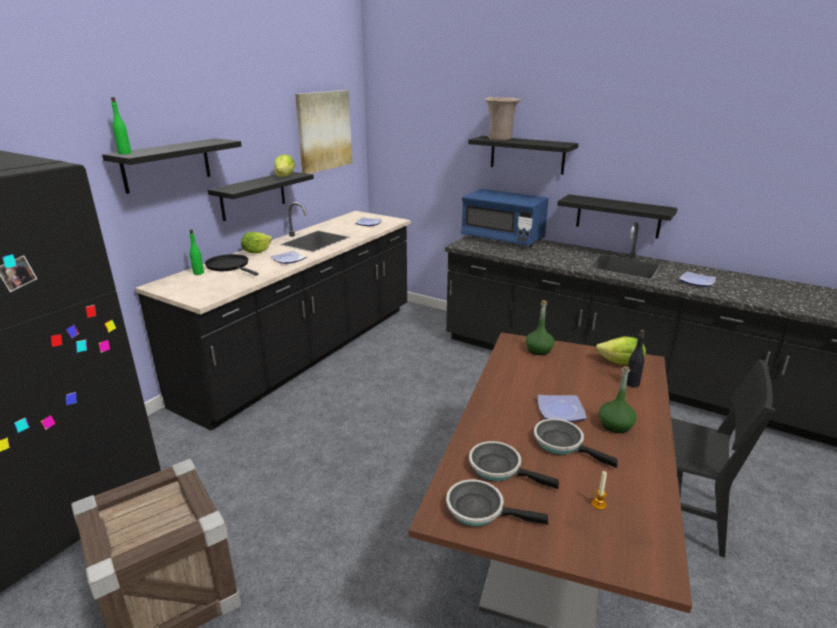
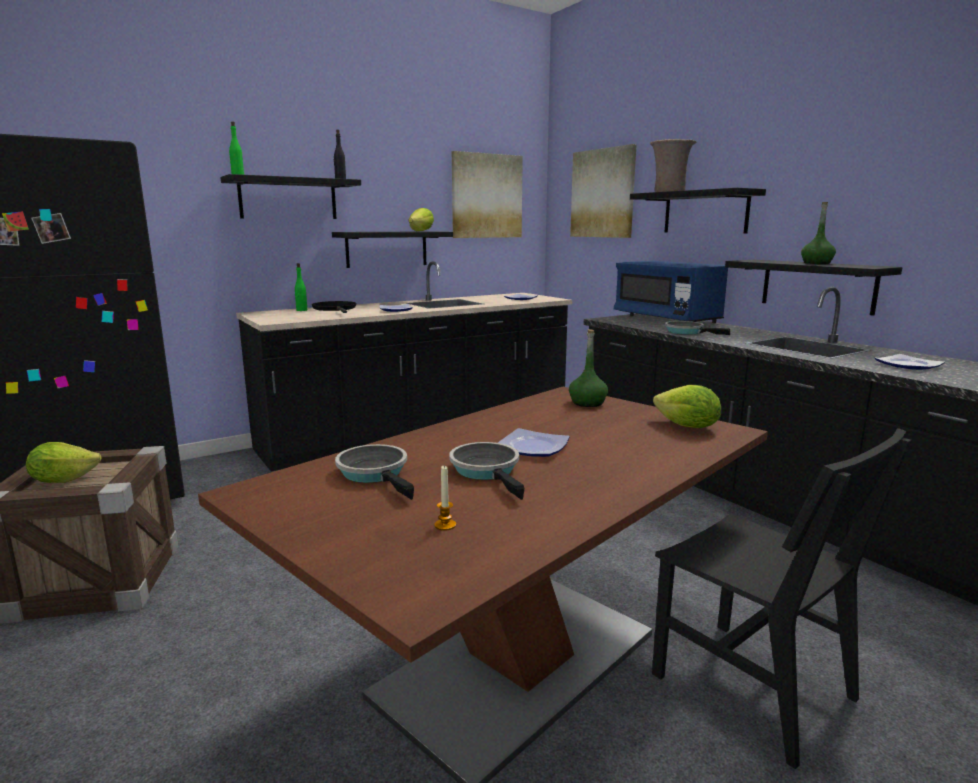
camera: 25 degrees right, 10 degrees down
(256, 252) = (376, 305): lettuce -> lettuce (63, 479)
(428, 128) = (603, 193): none -> picture
(480, 510) = (295, 497): frying pan -> frying pan (687, 332)
(615, 425) = (588, 470): green bottle -> green bottle (816, 263)
(632, 384) = (674, 444): black bottle -> black bottle (340, 179)

